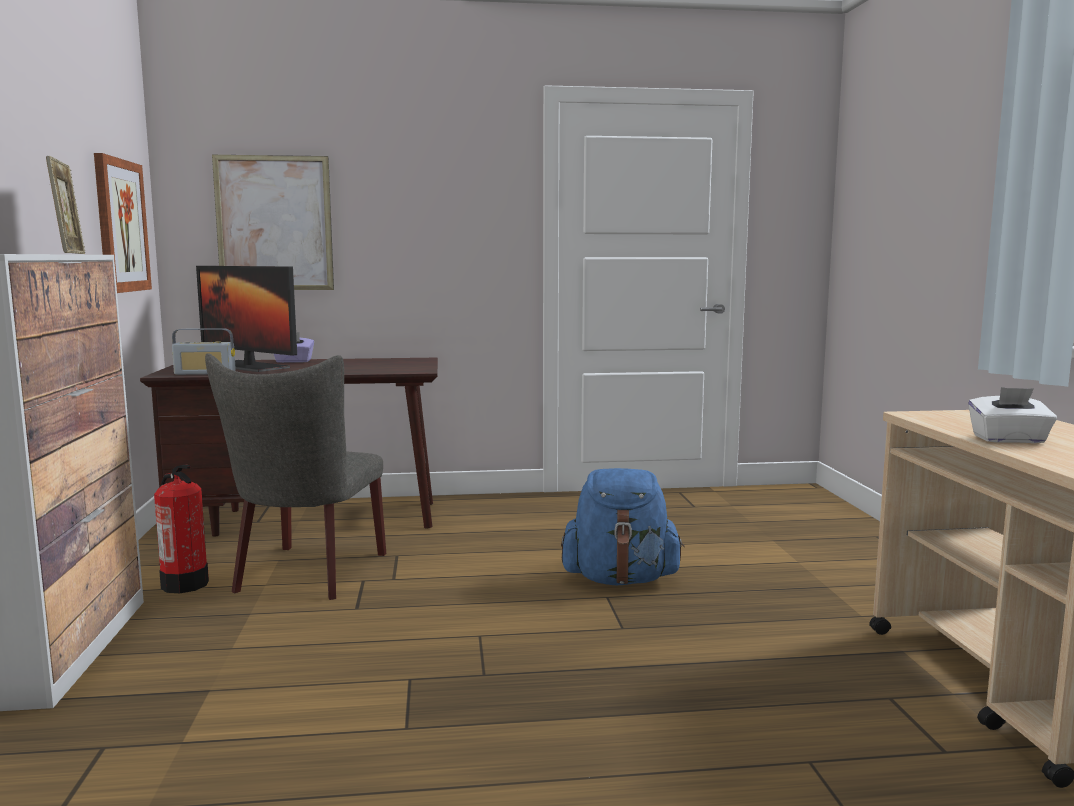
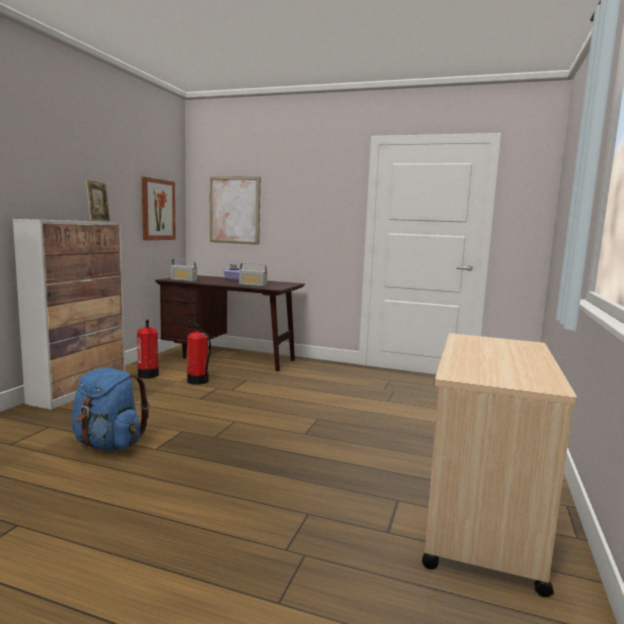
camera: 25 degrees right, 0 degrees up
(248, 366) = (208, 279): monitor -> none
(306, 575) = (197, 381): grey chair -> fire extinguisher
(364, 369) = (253, 285): none -> radio
(620, 579) = (337, 412): blue backpack -> blue backpack (108, 444)
(1009, 439) = (471, 355): white tissue box -> none

